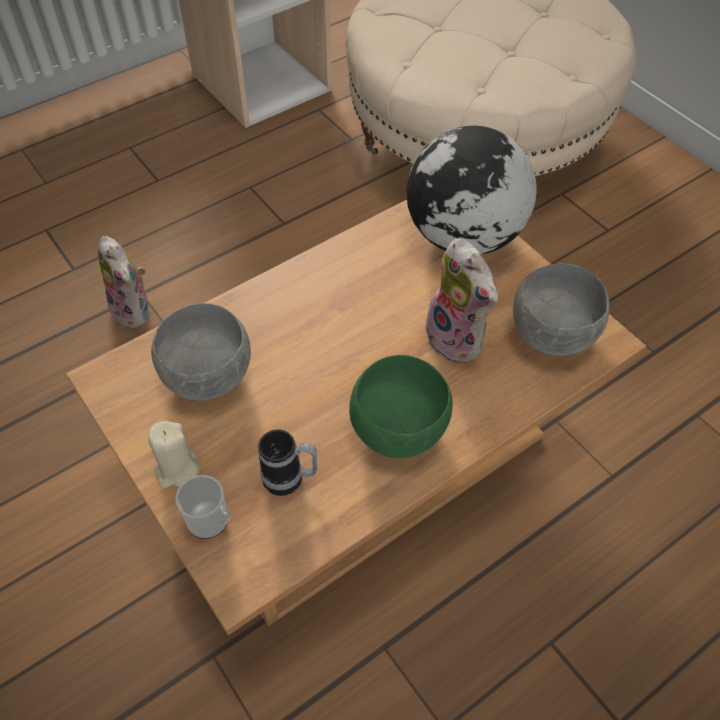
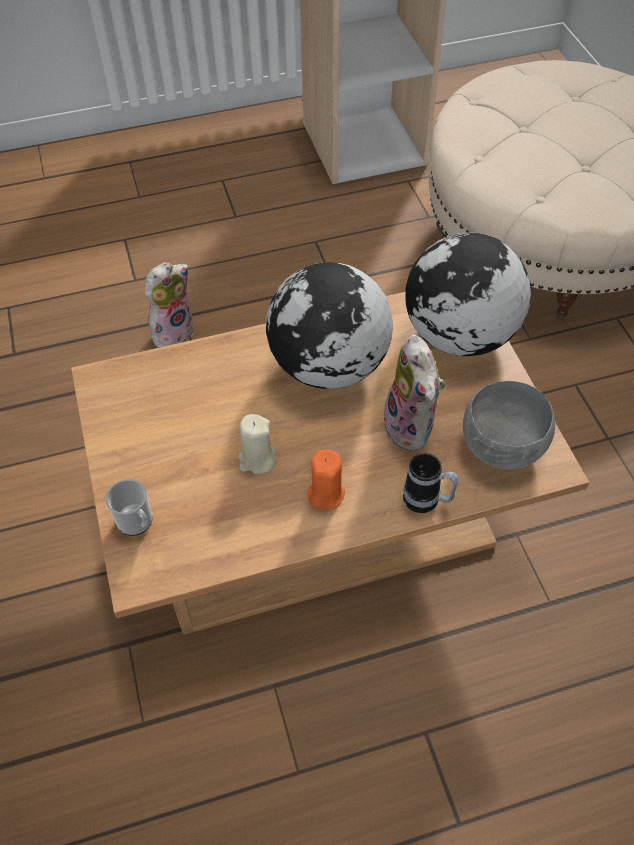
camera: 20 degrees right, 0 degrees up
(135, 311) = (173, 330): plush toy -> plush toy turned 120 degrees counterclockwise
(177, 469) = (127, 472): beige candle -> beige candle (257, 459)
(210, 378) = (183, 403): grey bowl -> none
(290, 479) = (214, 507): mug -> mug (427, 501)
(348, 300) = (328, 367): none -> globe
(401, 430) = (325, 494): green bowl -> orange candle

